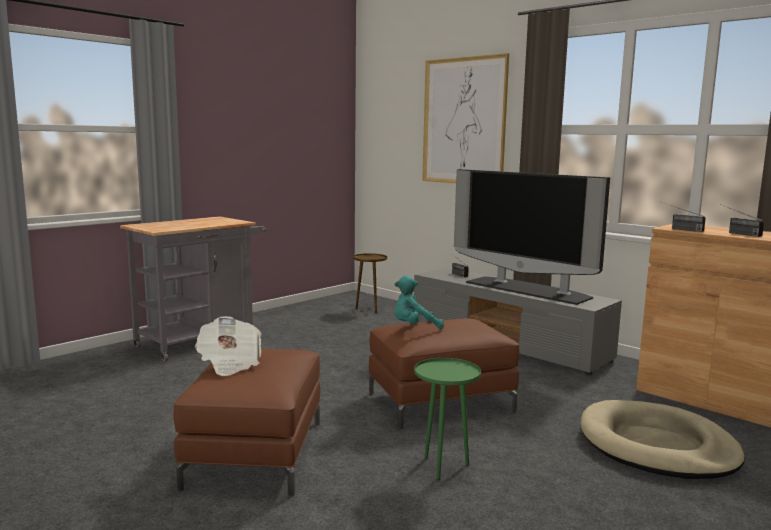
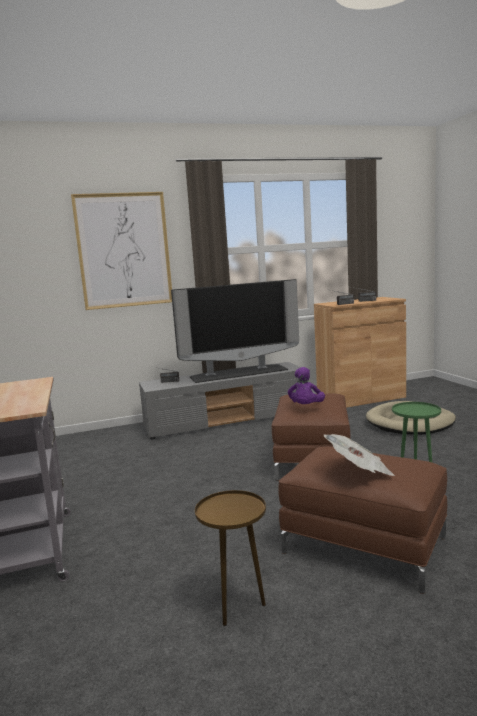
camera: 60 degrees left, 0 degrees up
(369, 309) = (73, 448): brown side table -> brown side table (237, 607)
(414, 327) = (306, 407): turquoise plush toy -> purple plush toy

